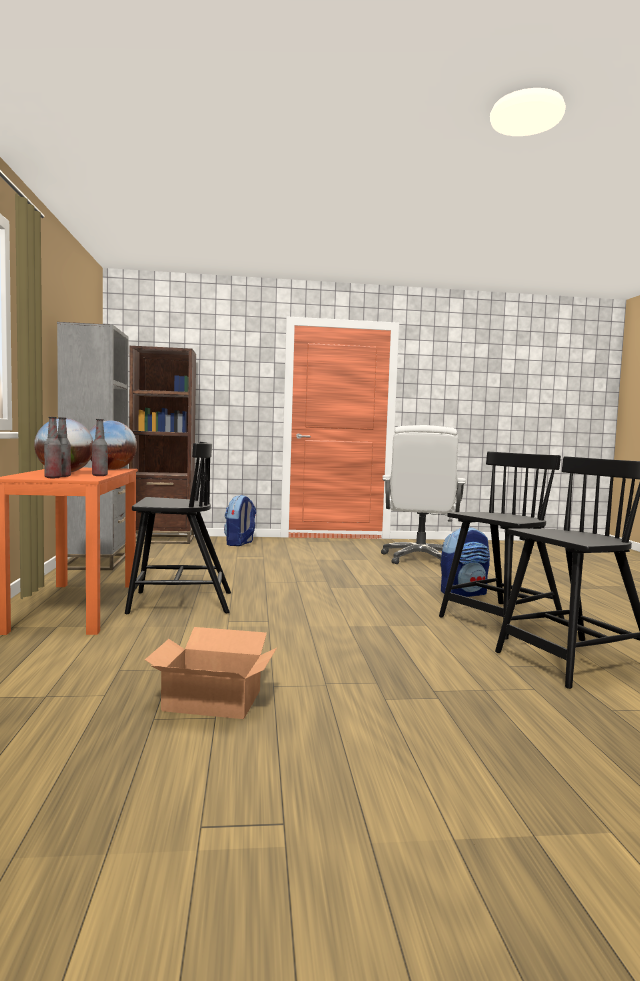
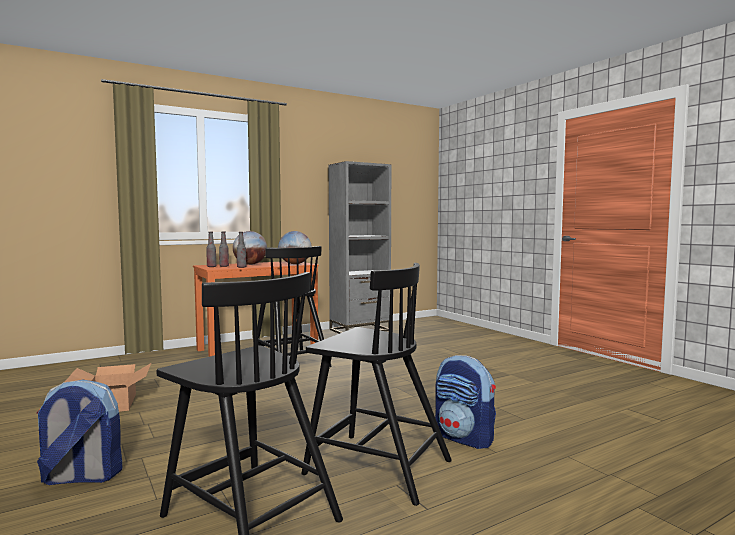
camera: 65 degrees right, 0 degrees up
(162, 540) = (453, 326): brown bookcase -> none
(240, 543) = (491, 340): backpack -> backpack (81, 477)
(420, 559) = (594, 400): white office chair -> none

